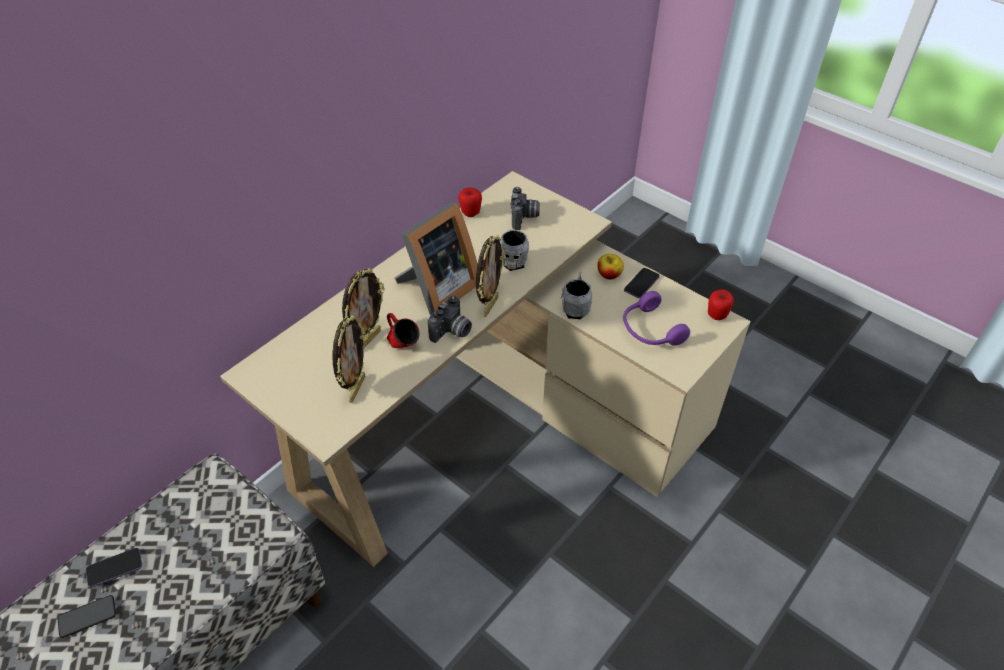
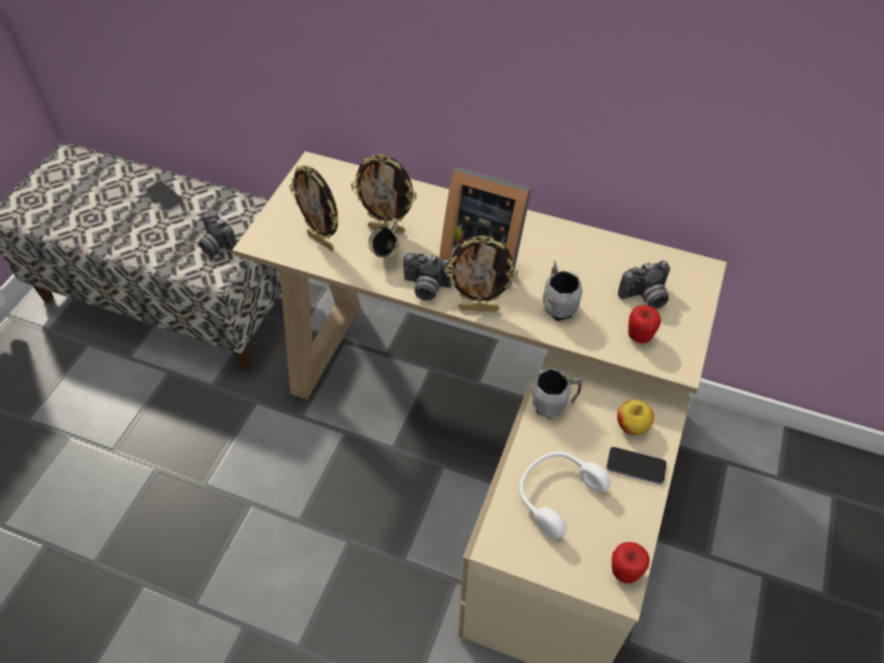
camera: 70 degrees right, 5 degrees up
(87, 616) = (123, 200): phone -> none
(231, 527) = (216, 245): none -> camera
(356, 388) = (322, 241): picture frame -> picture frame turned 45 degrees clockwise
(403, 347) = (388, 257): red mug -> beige mug
(470, 213) = (620, 247): apple -> apple (639, 336)
(650, 330) = (556, 494): purple headphones -> white headphones

